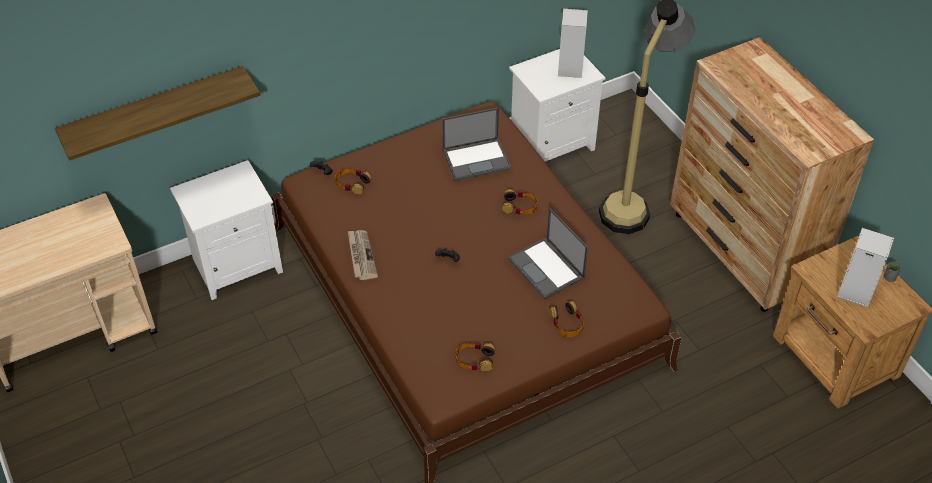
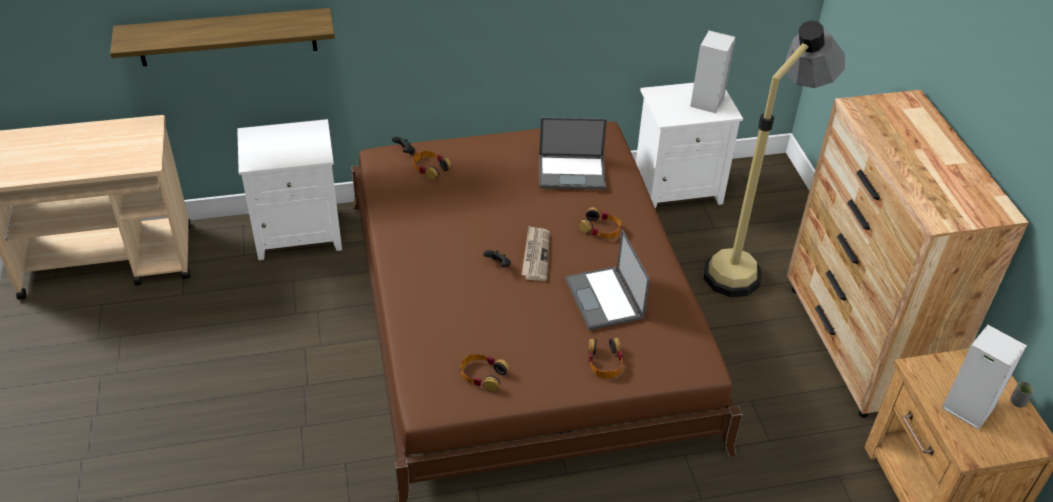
camera: 15 degrees right, 5 degrees down
(361, 256) = (407, 239): newspaper -> newspaper (535, 255)

